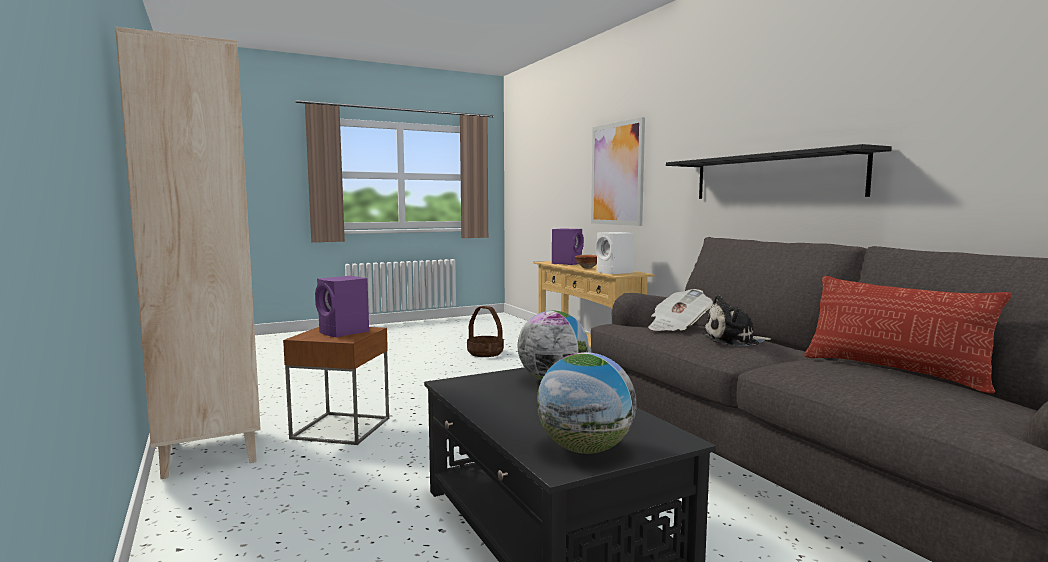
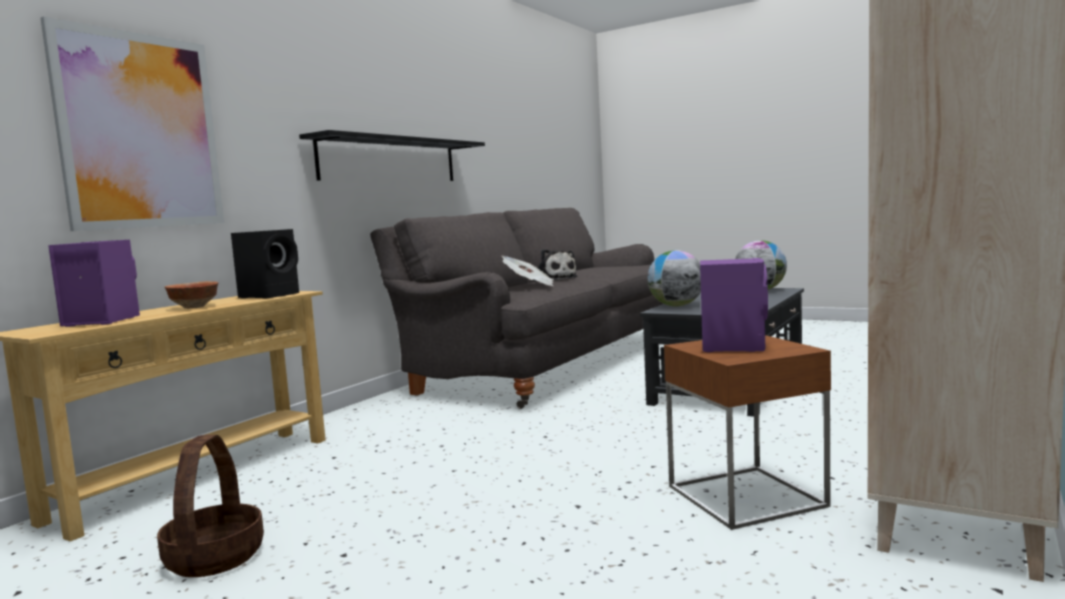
camera: 120 degrees left, 0 degrees up
(615, 272) = (271, 295): white speaker -> black speaker
(893, 371) = (581, 269): pillow -> none

